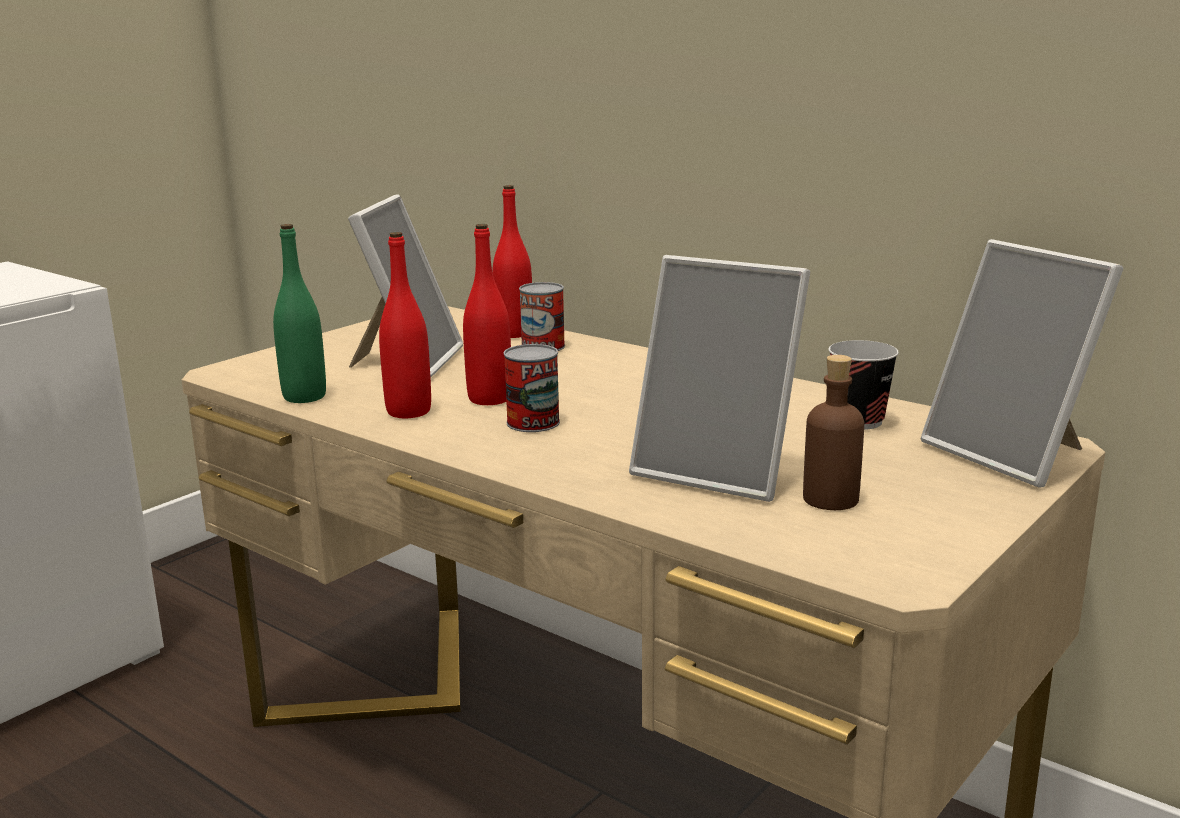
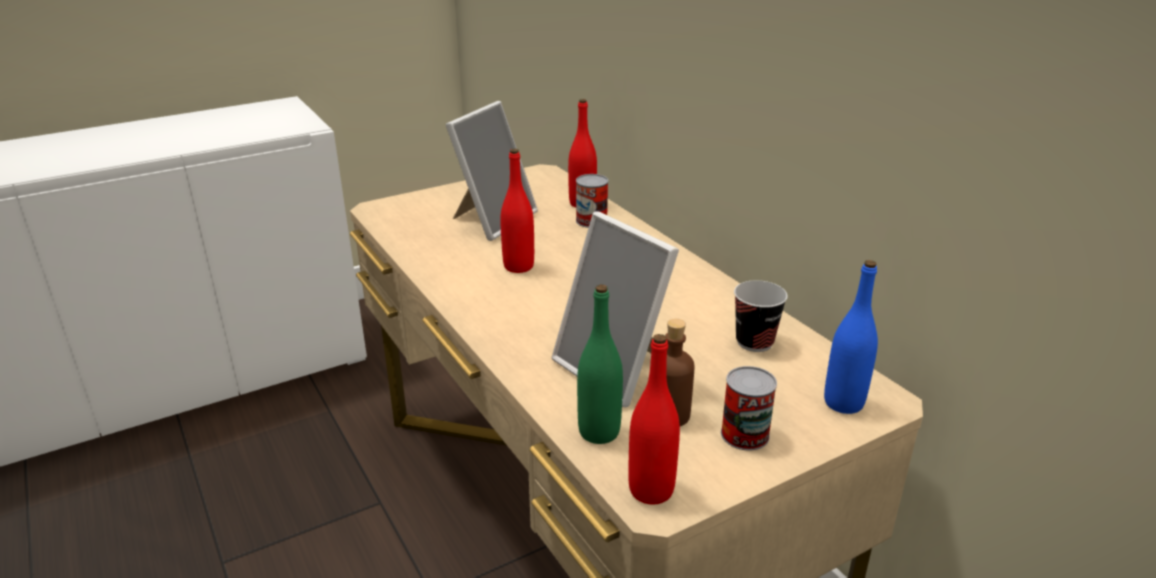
camera: 20 degrees right, 10 degrees up
(304, 397) = (408, 241): green bottle -> green bottle (599, 432)
(408, 411) = (460, 268): red bottle -> red bottle (651, 490)
(533, 422) = (529, 295): can -> can (744, 434)
(1013, 454) = (843, 403): picture frame -> blue bottle

